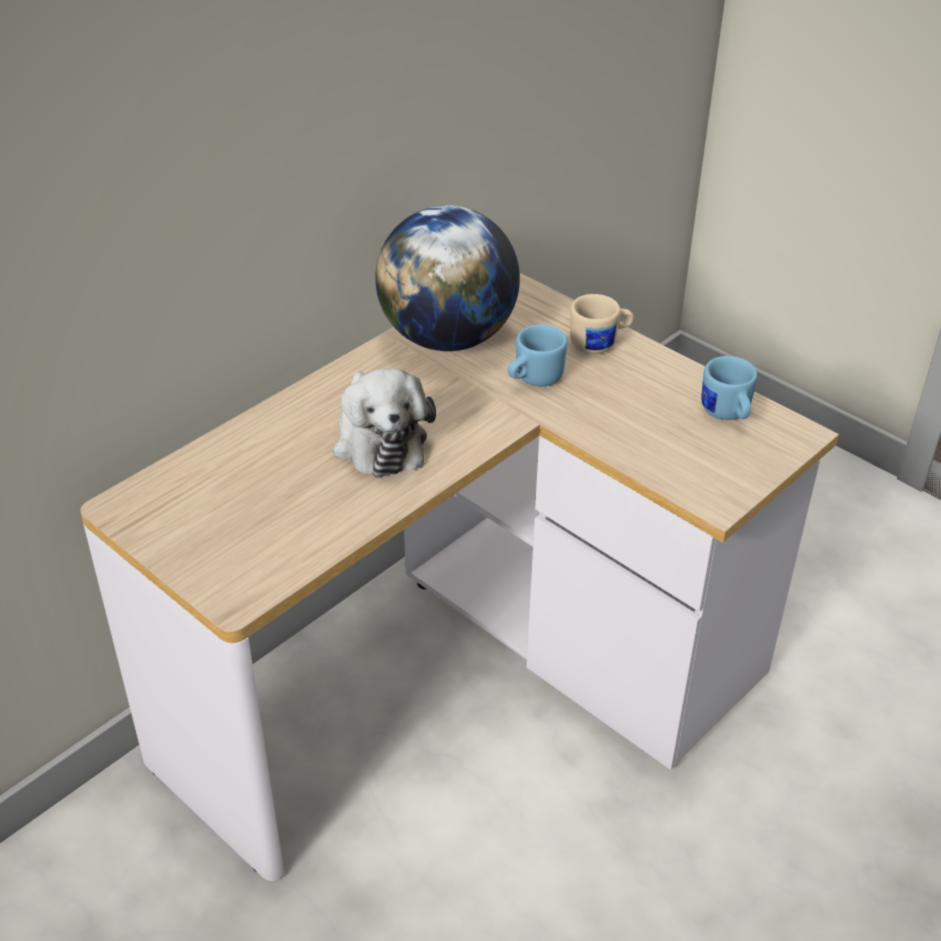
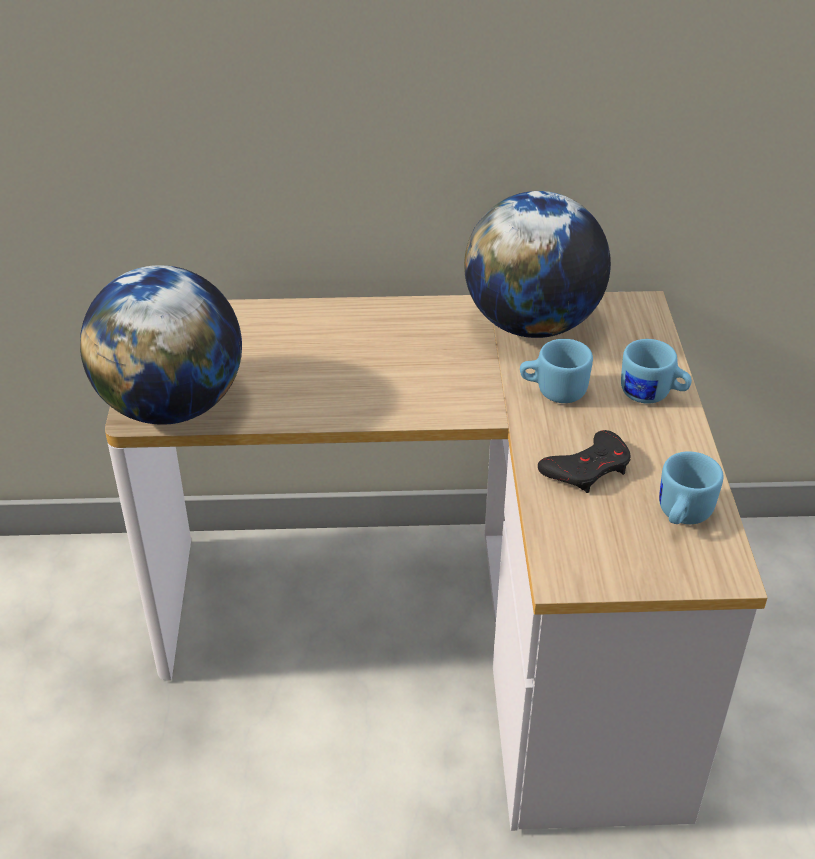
camera: 45 degrees right, 0 degrees up
(254, 571) = (172, 405): none -> globe
(379, 440) = (374, 368): plush toy -> none
(600, 343) = (652, 395): beige mug -> blue mug
(631, 419) = (587, 468): none -> black game controller

